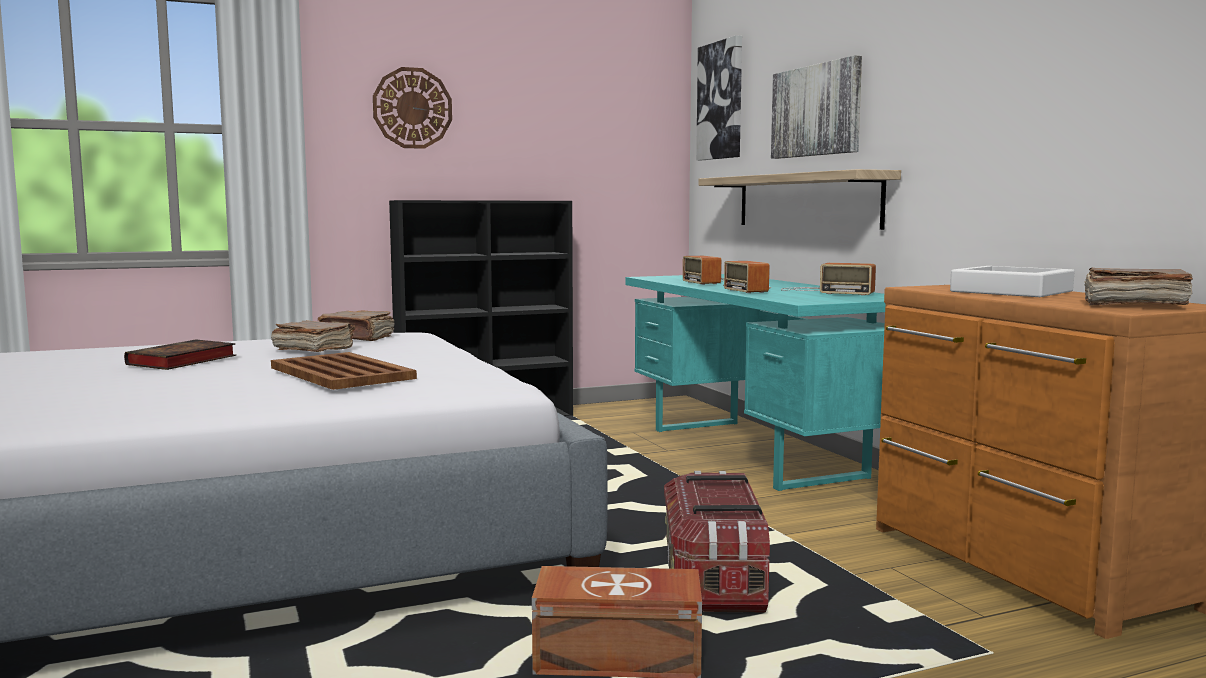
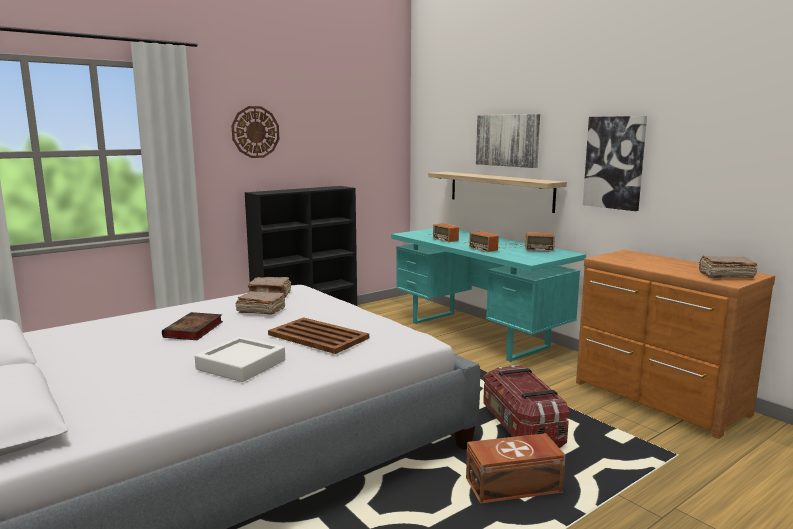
camera: 15 degrees left, 5 degrees up
(721, 100) = (435, 124): picture -> picture (614, 162)
(1011, 291) = (651, 261): white tray -> white tray (241, 365)

